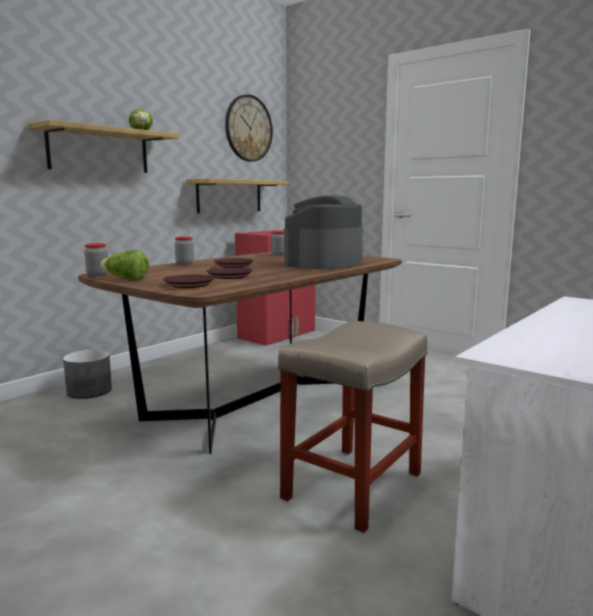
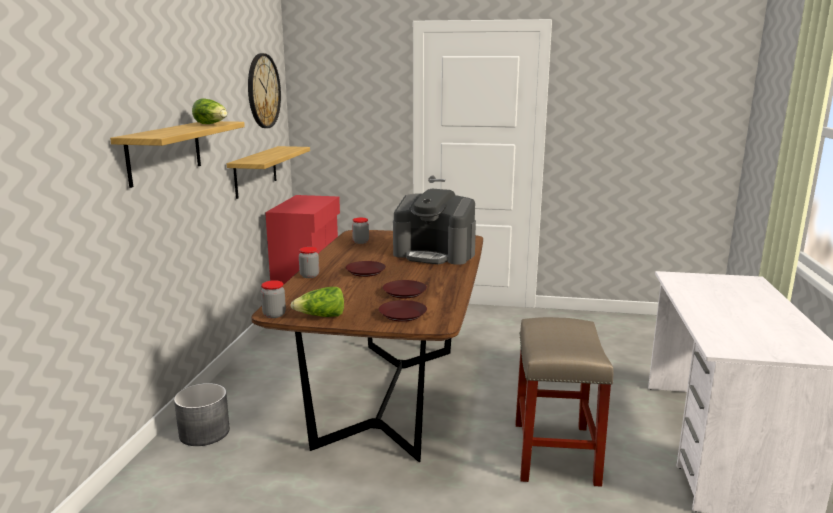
camera: 30 degrees left, 5 degrees up
(324, 263) = (435, 254): coffee machine -> coffee machine turned 75 degrees counterclockwise

